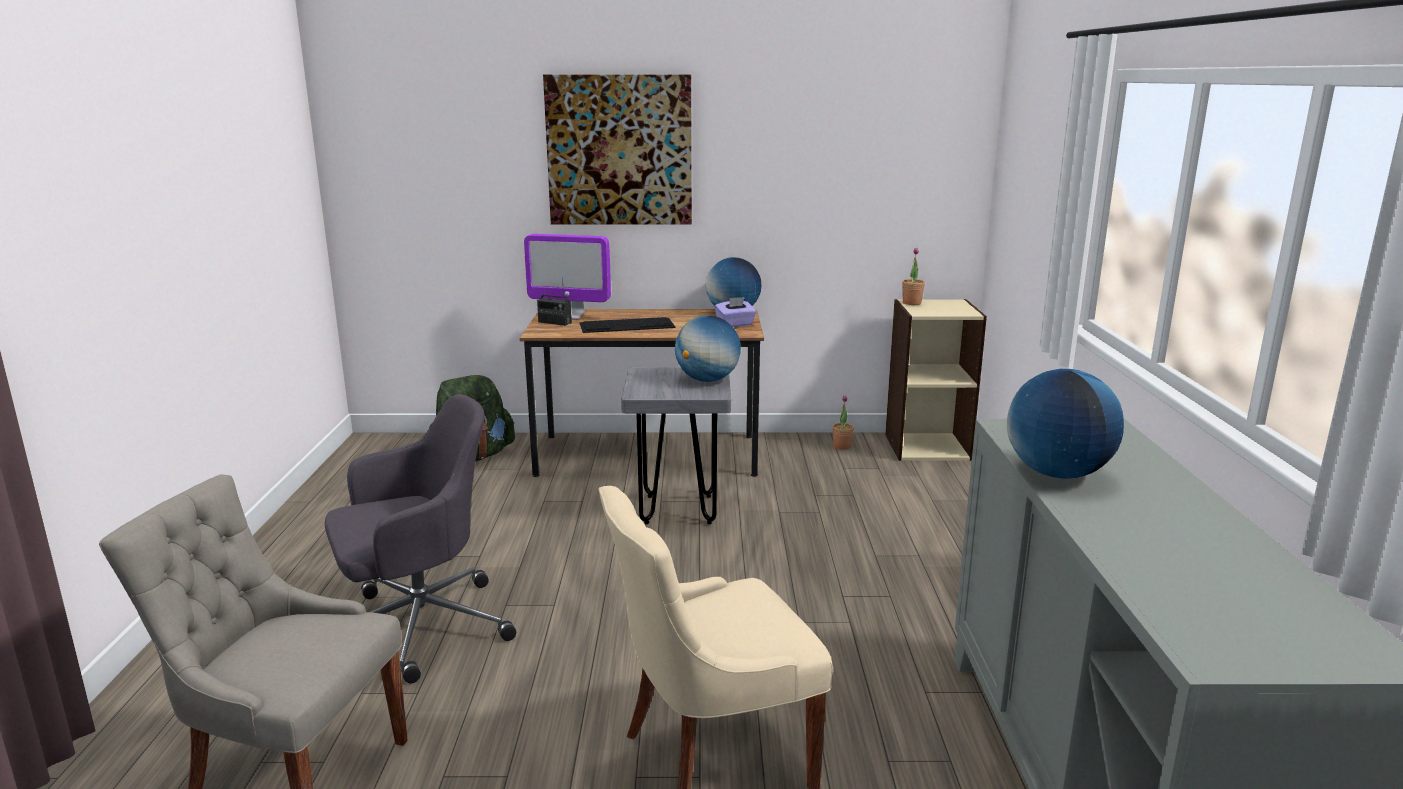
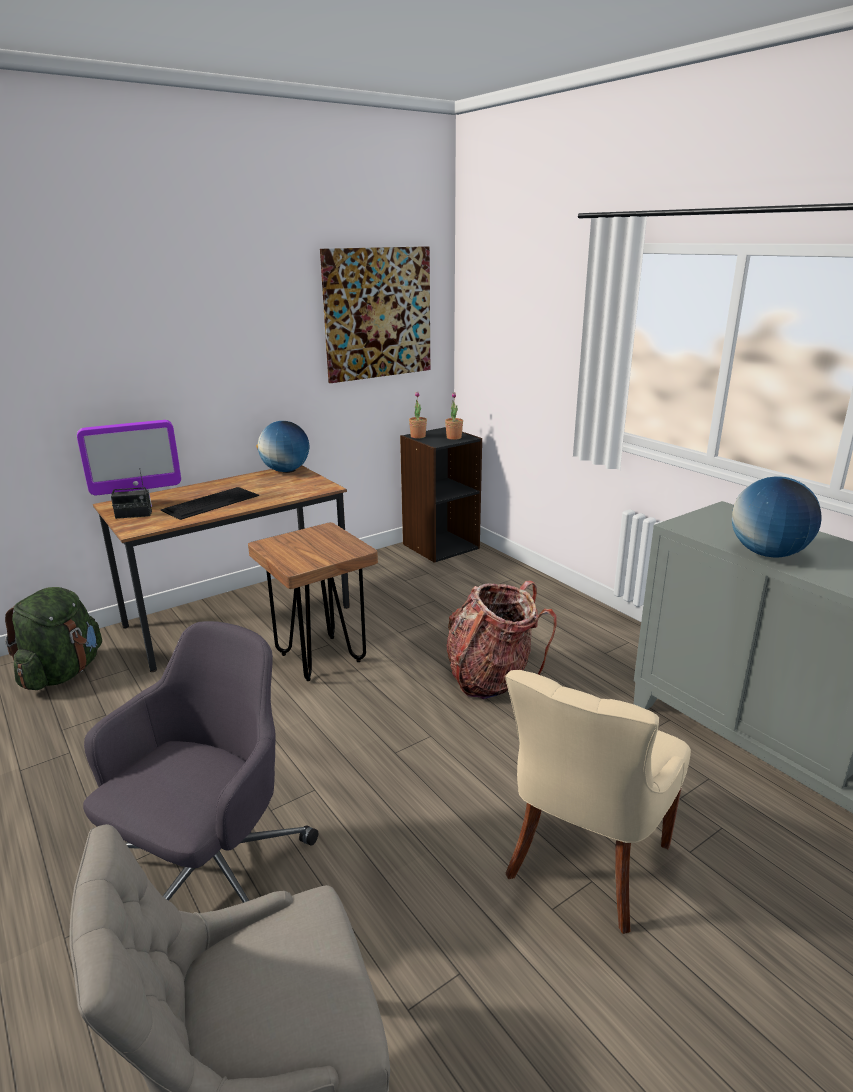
camera: 35 degrees left, 5 degrees up
(619, 151) = (152, 331): picture -> picture (378, 313)
(678, 509) = (320, 658): grey stool -> brown stool
(707, 380) = (334, 538): globe -> none
(735, 324) = (305, 482): purple tissue box -> none
(823, 581) = (491, 678): none -> backpack
(842, 446) = (383, 562): potted plant -> potted plant (454, 437)
(927, 446) = (440, 546): beige bookcase -> black bookcase

